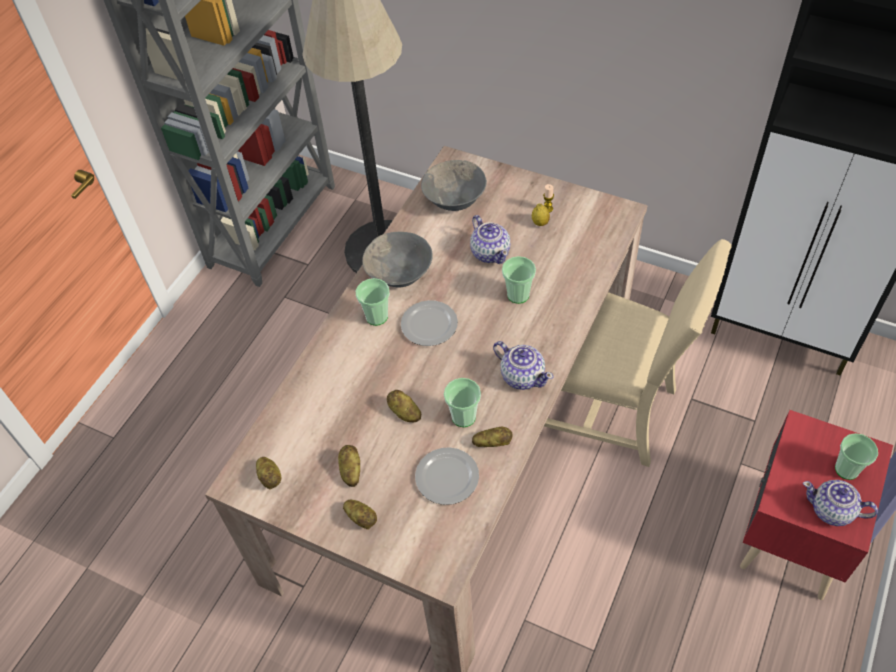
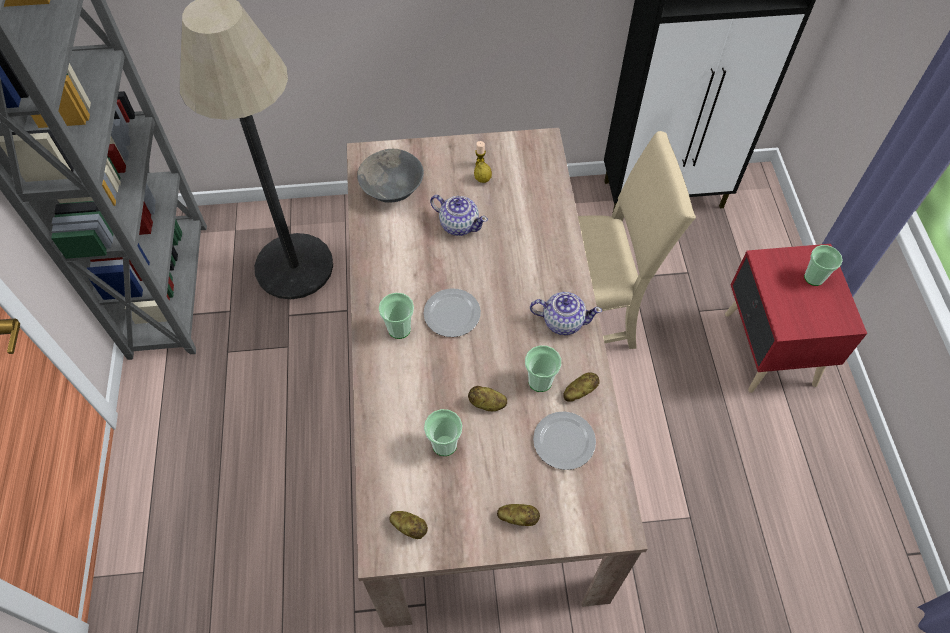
camera: 35 degrees left, 5 degrees up
(350, 471) = (478, 481): potato -> none
(400, 272) = (391, 278): grey bowl -> none
(518, 295) = (509, 252): cup -> cup (444, 444)
(832, 511) = (825, 314): teapot -> none

